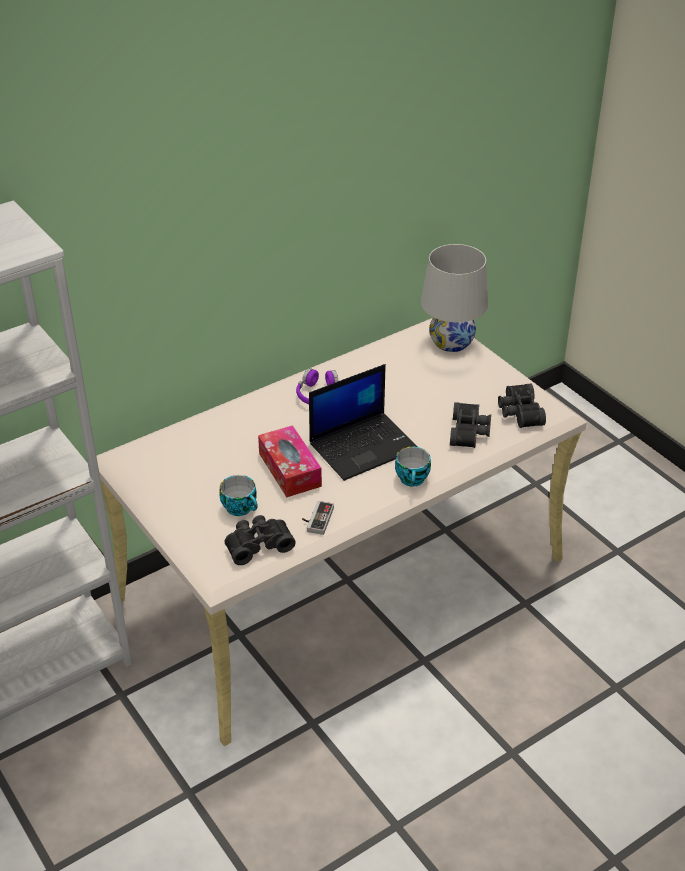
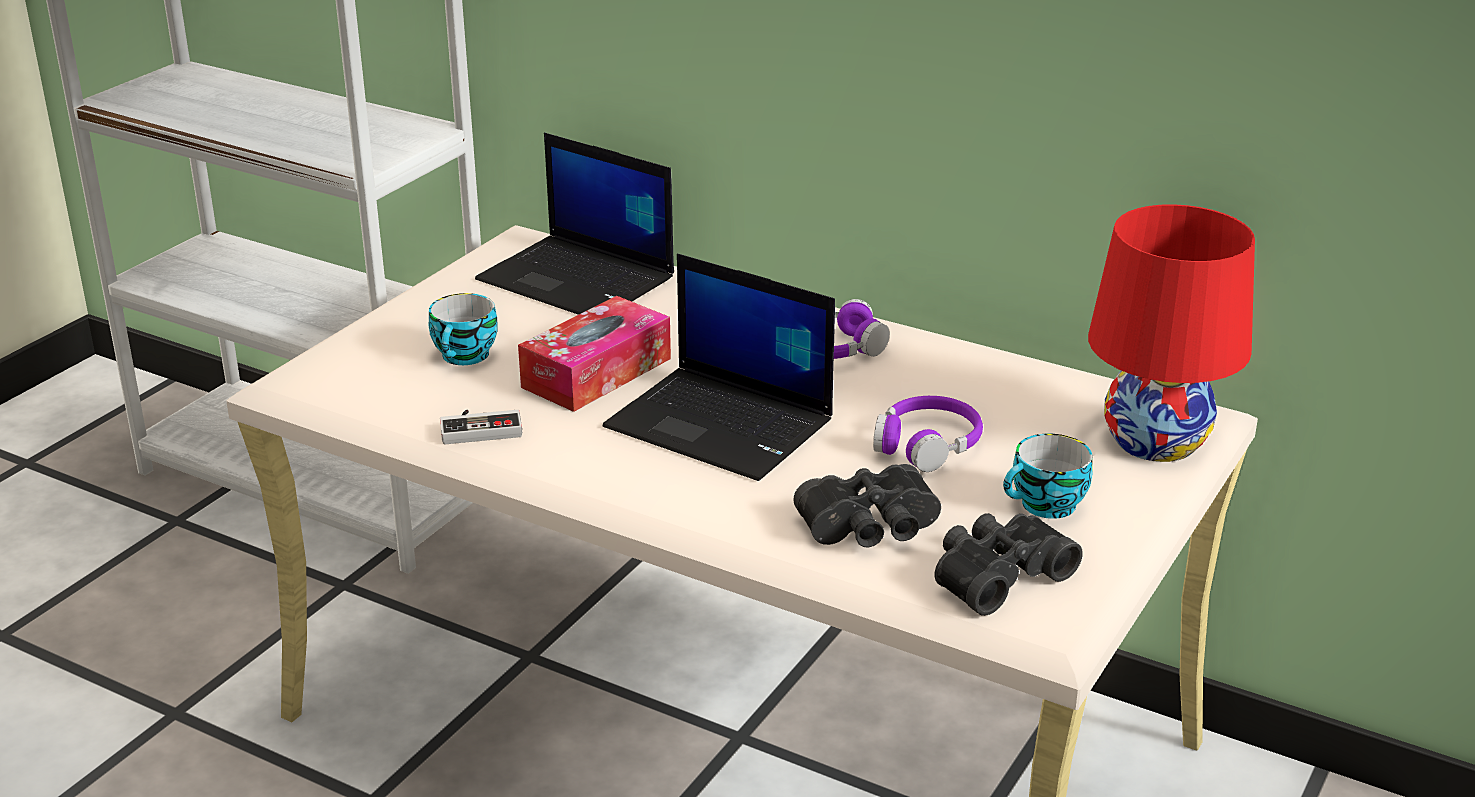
camera: 65 degrees right, 10 degrees down
(187, 450) = (579, 279): none -> laptop
(258, 544) = (382, 393): black binoculars -> none
(413, 480) = (663, 497): cup -> cup (1046, 506)
(417, 397) = (927, 445): none -> purple headphones
(451, 342) = (1155, 440): white table lamp -> red table lamp

